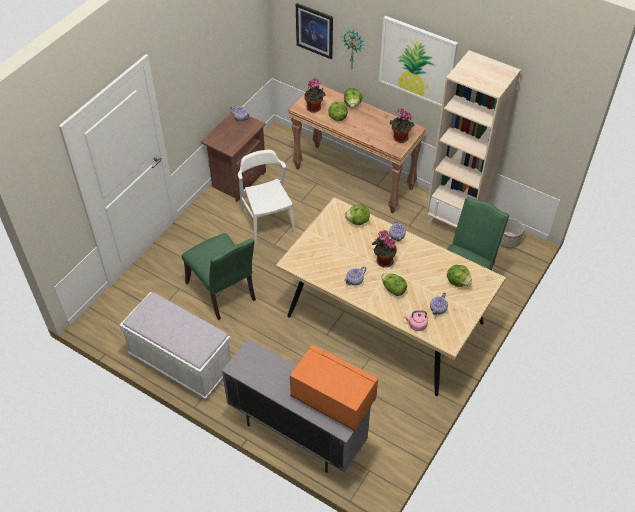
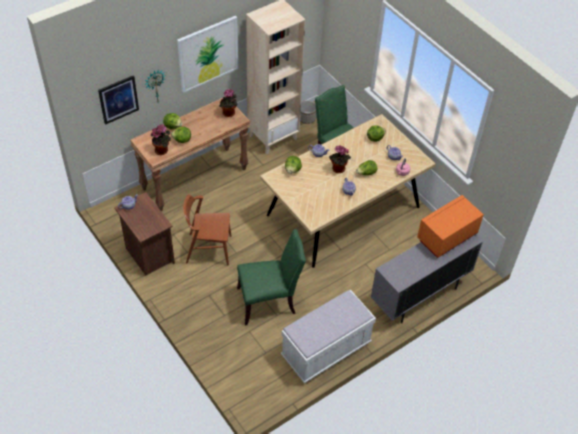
camera: 70 degrees left, 0 degrees up
(267, 221) = (208, 249): white chair -> brown chair

